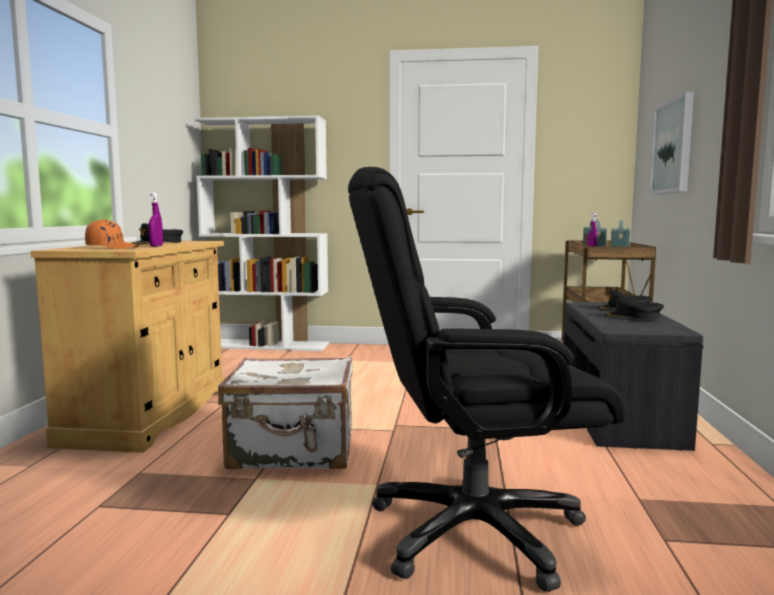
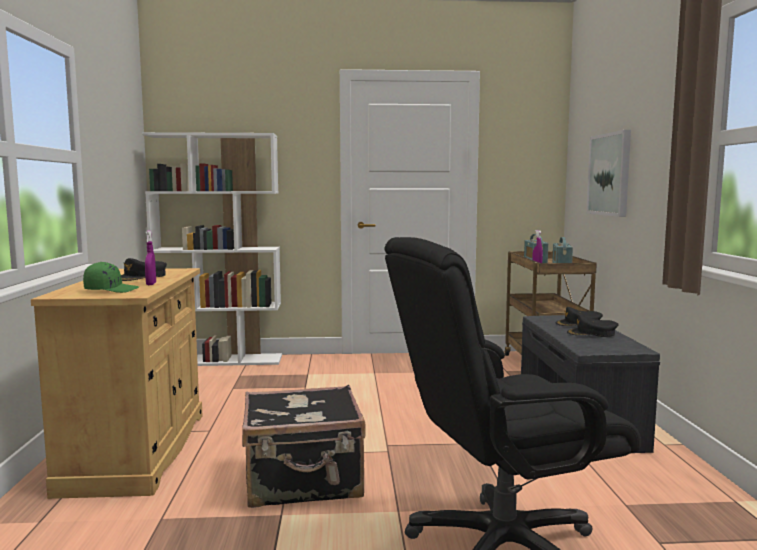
camera: 10 degrees left, 0 degrees up
(112, 248) = (111, 290): orange cap -> green cap
(293, 451) = (304, 482): white suitcase -> black suitcase

